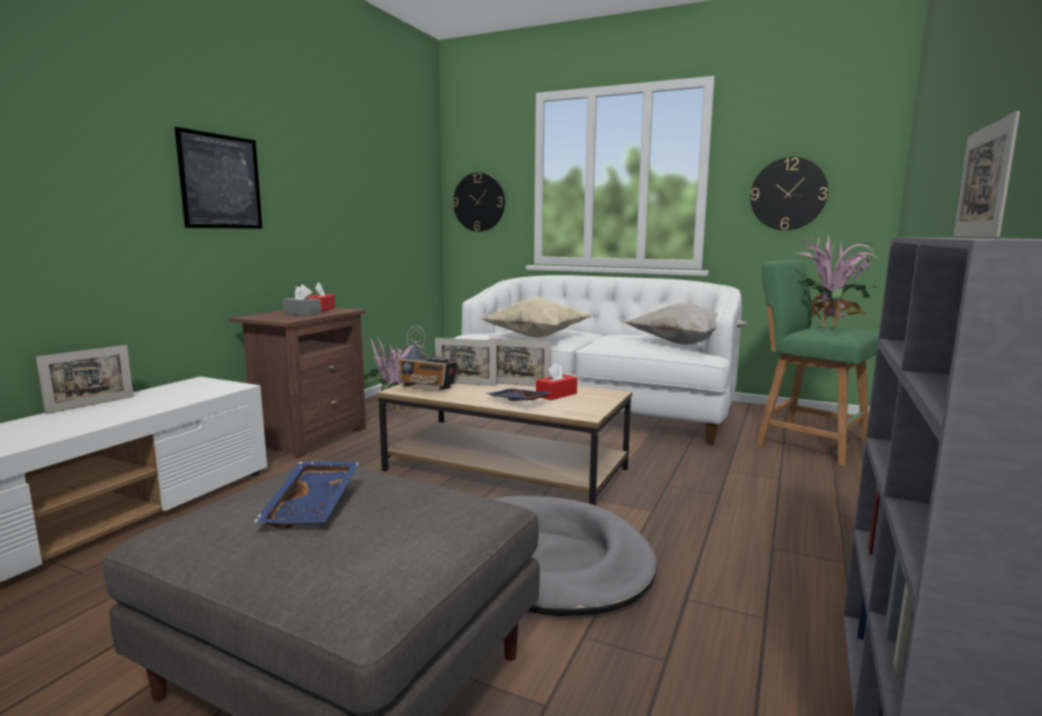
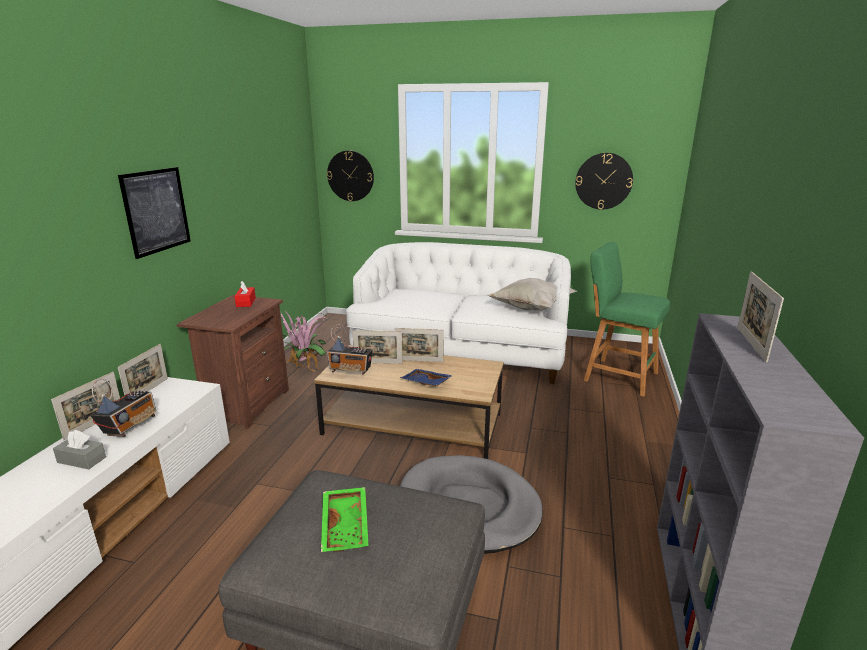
camera: 10 degrees left, 10 degrees up
(129, 408) = (130, 426): none -> radio
(175, 385) = (148, 391): none -> picture frame
(302, 313) = (234, 311): grey tissue box -> grey tissue box (82, 460)
(314, 505) = (346, 526): blue tray -> green tray
(535, 337) = (417, 306): beige pillow -> none
(556, 395) = (451, 371): red tissue box -> none
(831, 327) = (636, 295): potted plant -> none

